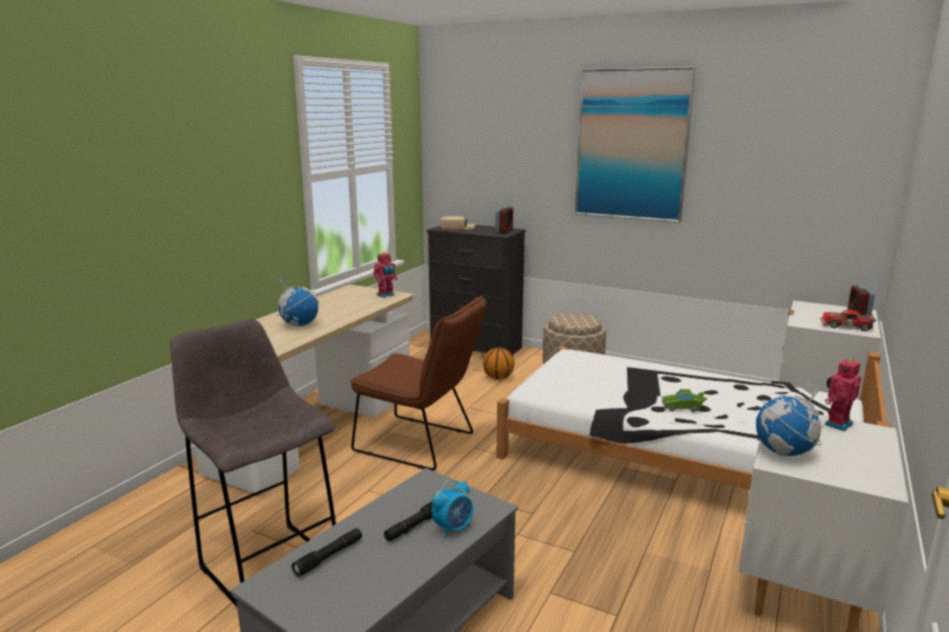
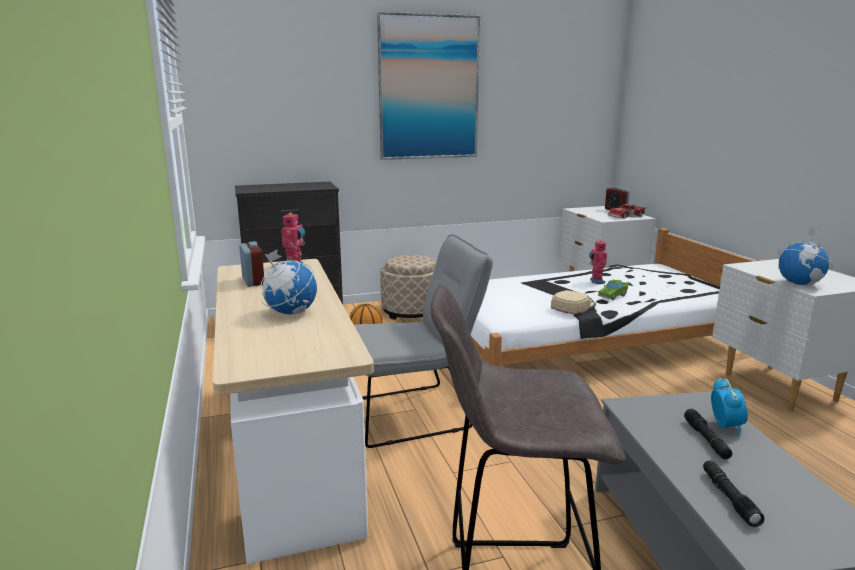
camera: 45 degrees left, 0 degrees up
(421, 444) = (415, 413): brown chair -> grey chair
(457, 227) = (261, 188): beige cap -> beige cap (573, 306)
(504, 231) = (319, 185): alarm clock -> alarm clock (253, 281)
(836, 424) = (770, 263): toy robot -> toy robot (595, 281)

